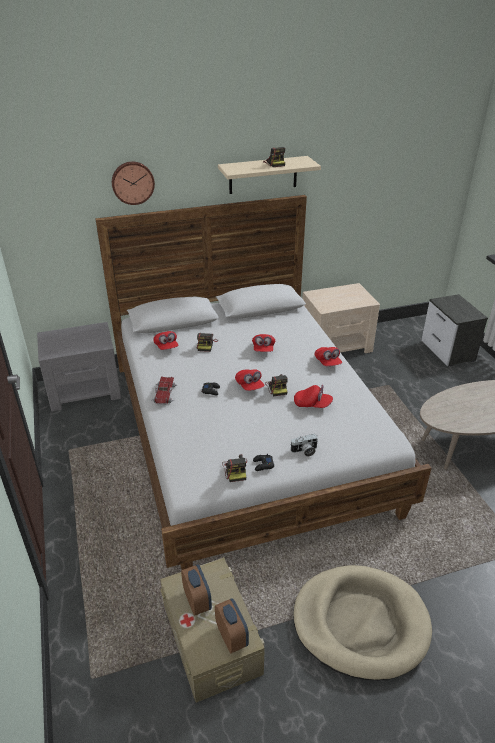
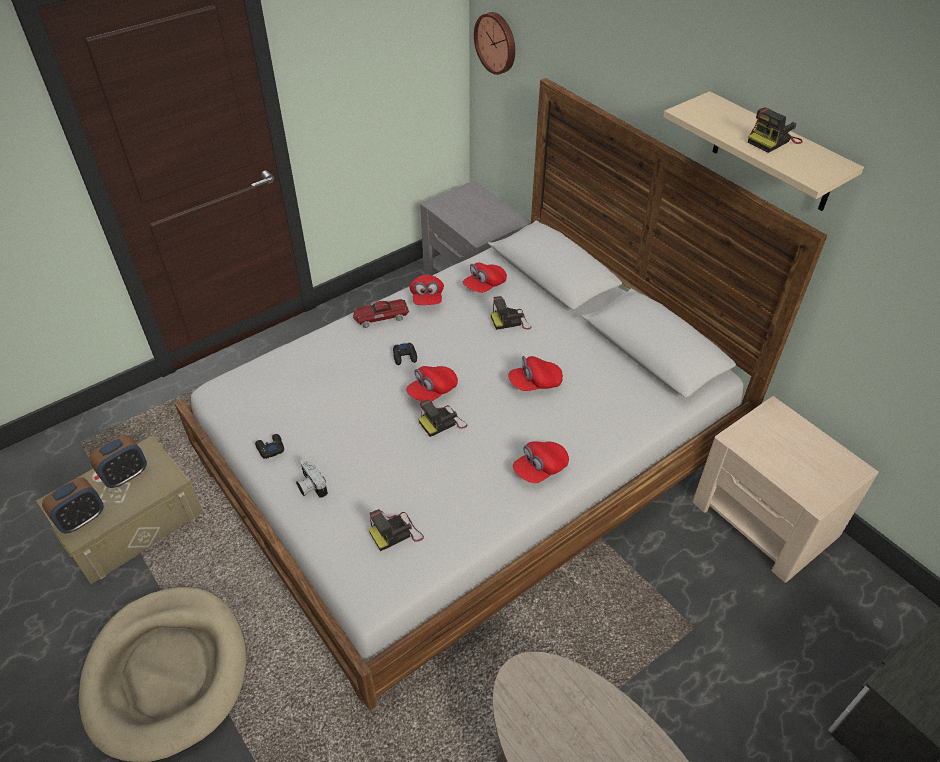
camera: 70 degrees right, 10 degrees up
(132, 182) = (598, 53): wall clock -> wall clock (497, 42)
(235, 470) = (254, 424): camera -> camera (396, 533)
(312, 404) = (420, 473): red cap -> red cap (427, 298)

